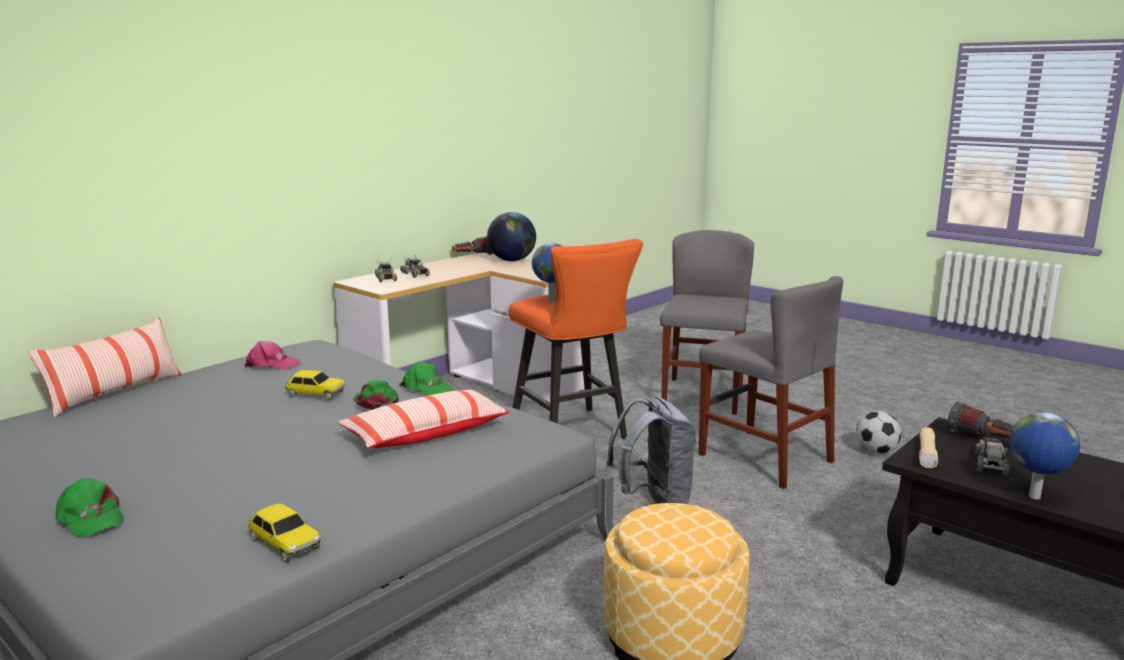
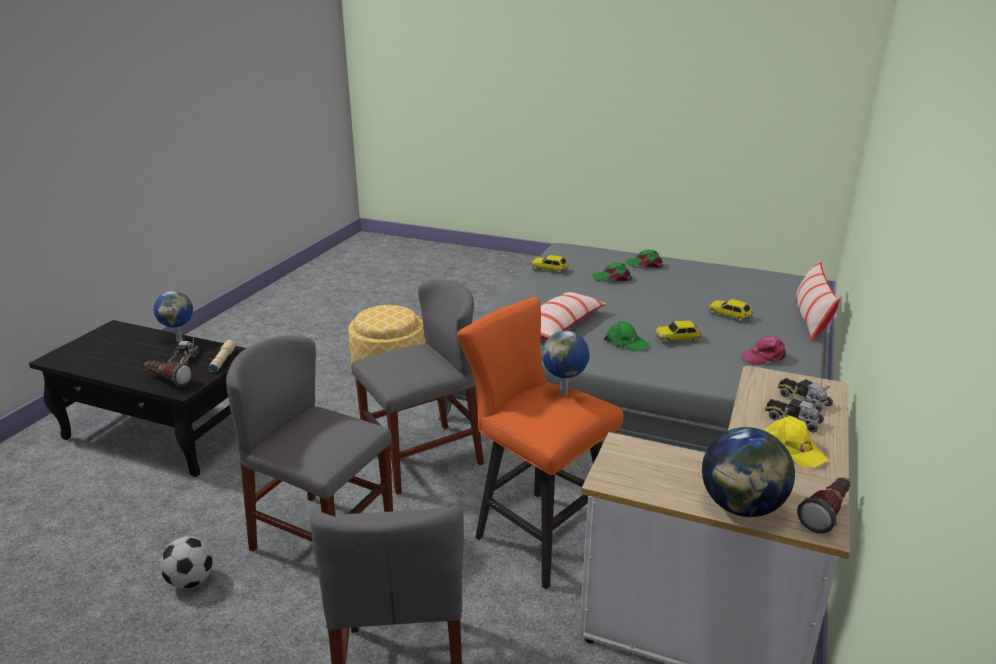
camera: 160 degrees right, 10 degrees up
(196, 407) = (729, 316): none -> toy car
(426, 388) = (611, 363): green cap -> green cap (612, 278)
(443, 268) = (792, 449): none -> yellow cap
(654, 502) = (422, 458): grey backpack -> grey chair

